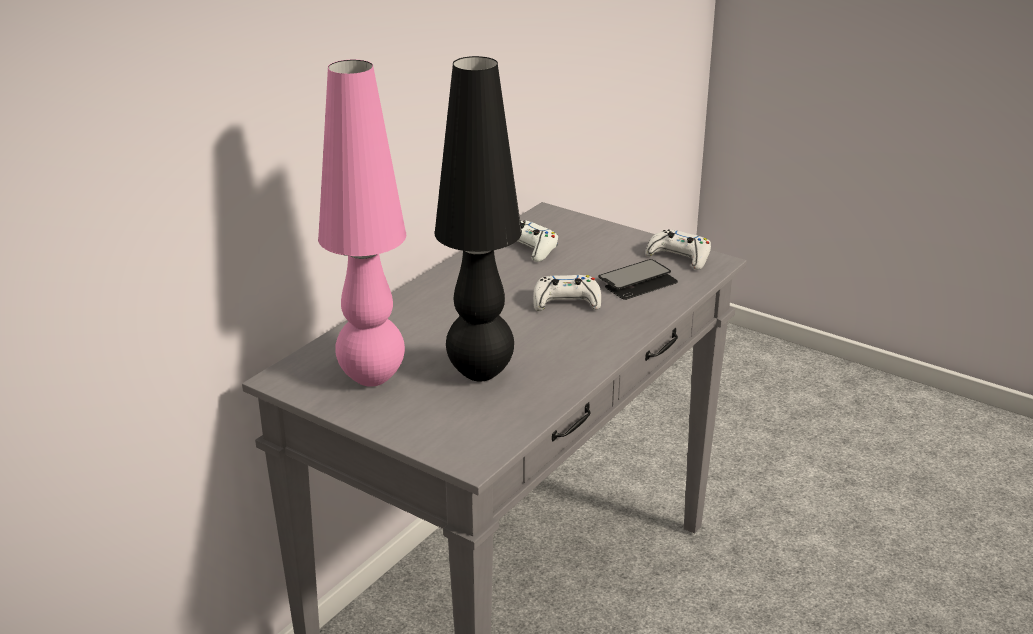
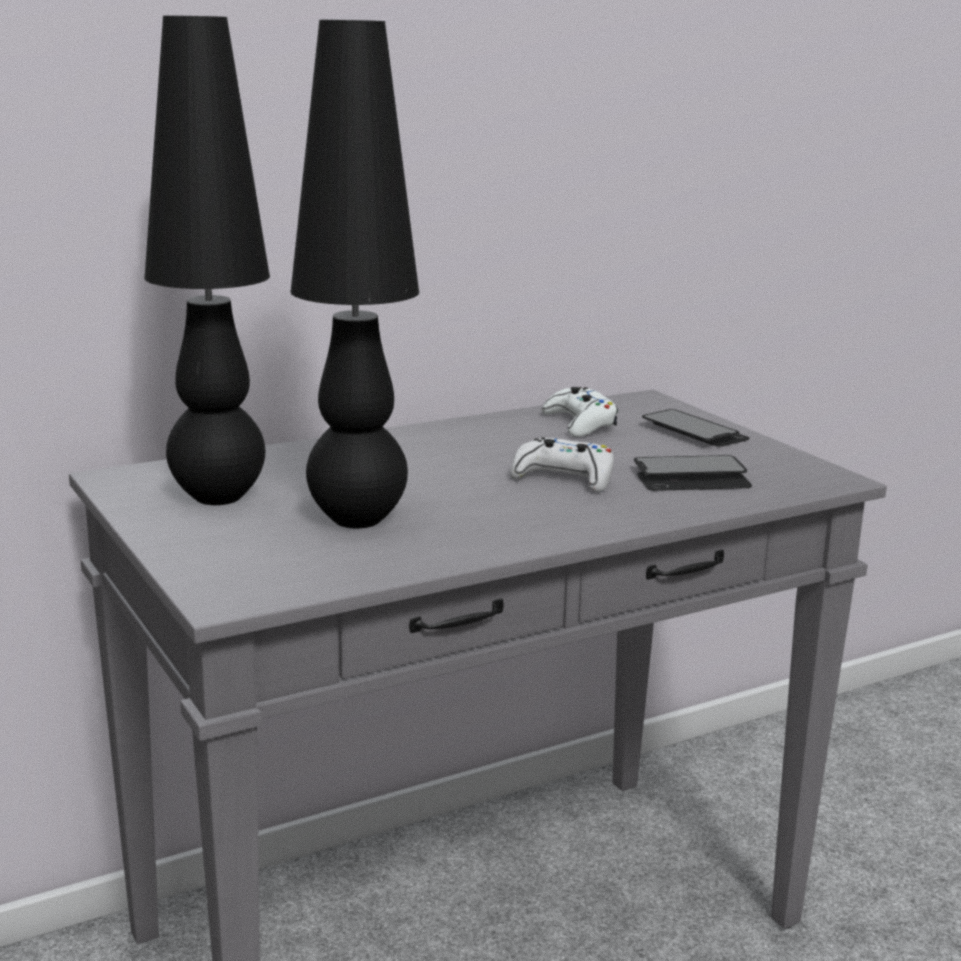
camera: 25 degrees right, 10 degrees down
(371, 378) = (218, 497): pink table lamp -> black table lamp
(604, 239) = (694, 432): none -> phone
(679, 257) = (783, 465): white game controller -> none

